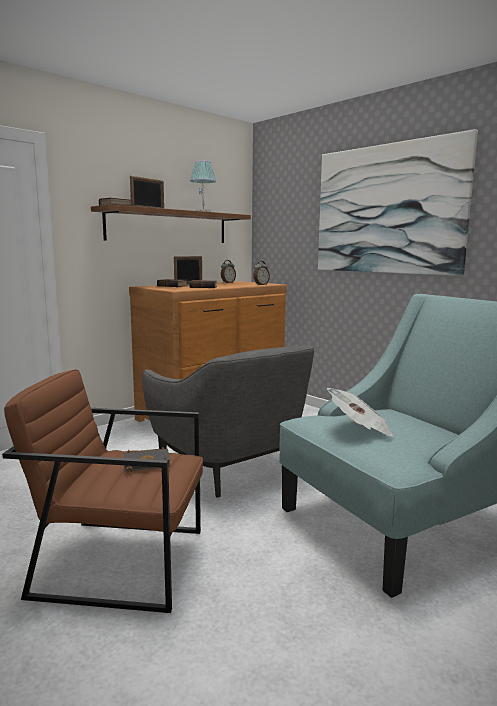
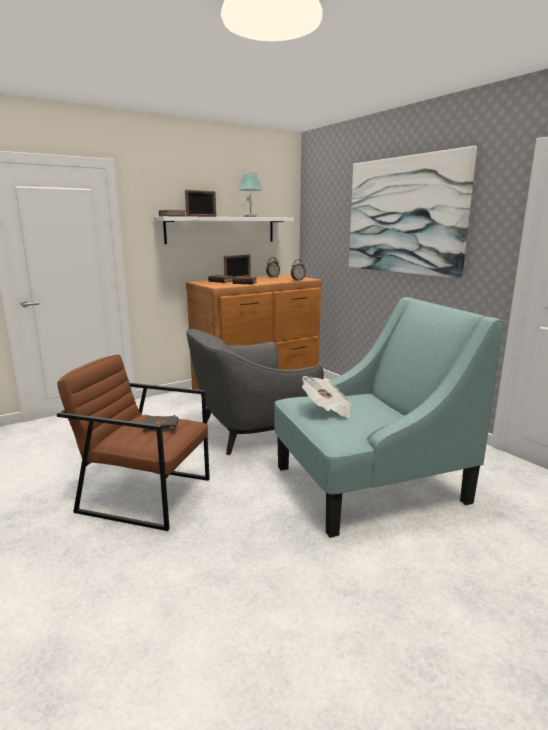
camera: 10 degrees right, 5 degrees up
(169, 227) = (221, 230): brown shelf -> white shelf
(229, 464) = (252, 431): grey armchair -> grey armchair turned 90 degrees clockwise

